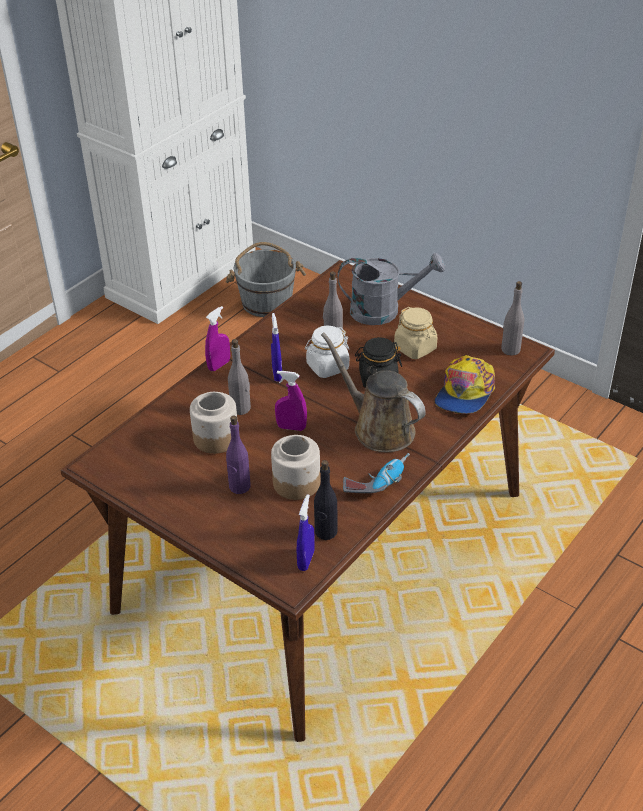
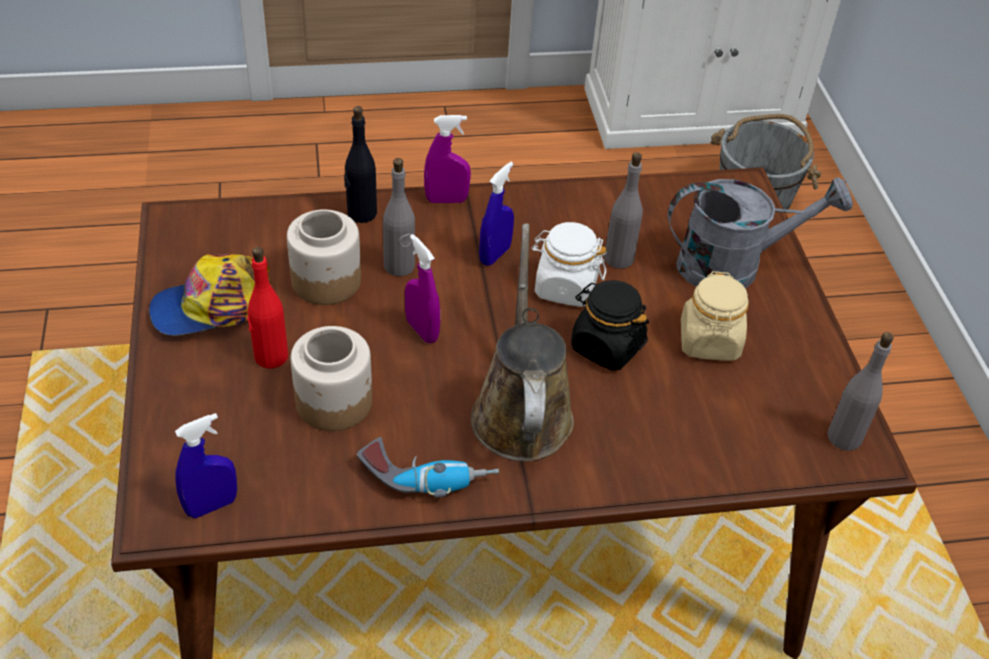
camera: 40 degrees right, 5 degrees up
(239, 486) = (270, 356): purple bottle -> red bottle
(325, 532) = (280, 490): black bottle -> black bottle (361, 213)
(384, 310) = (733, 266): grey watering can -> grey watering can turned 45 degrees counterclockwise
(465, 392) = (697, 448): cap -> cap (213, 307)

